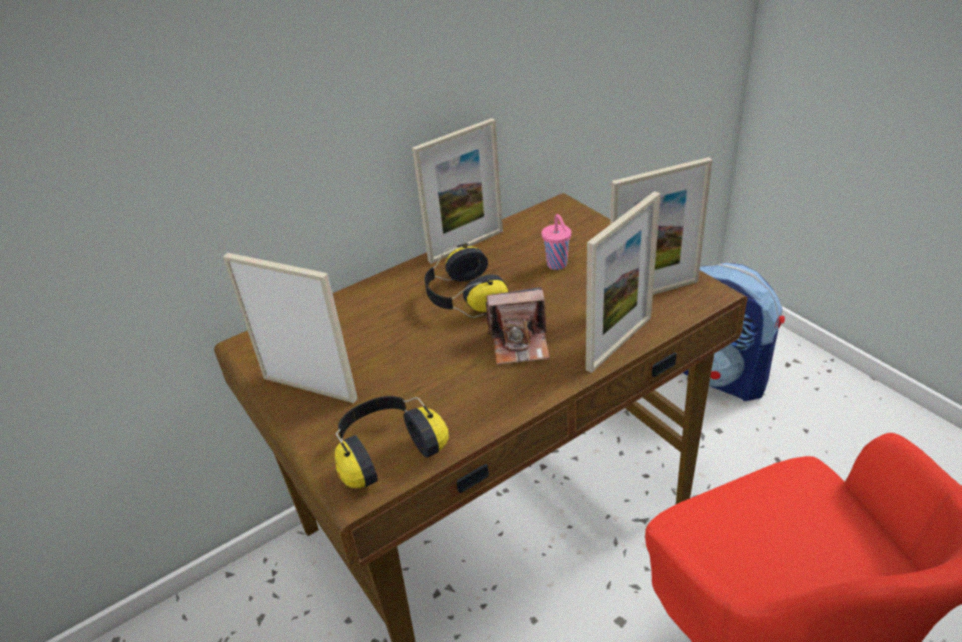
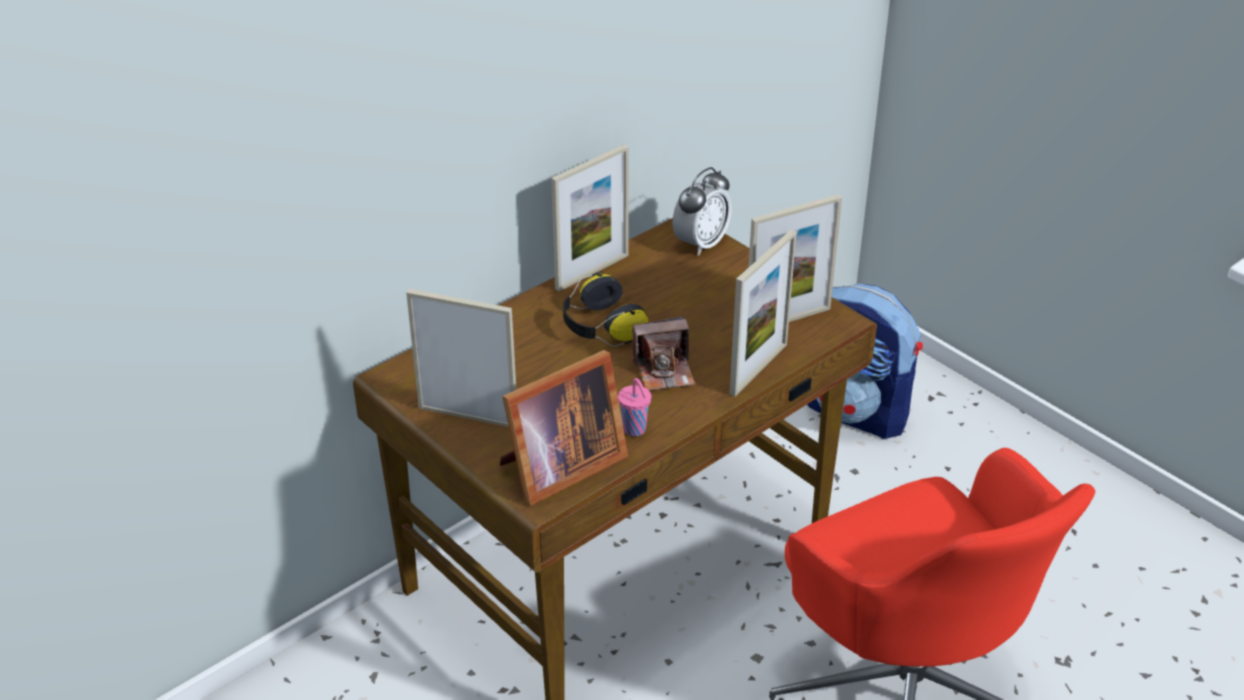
camera: 10 degrees left, 0 degrees up
(386, 451) = (558, 468): headphones -> picture frame
(557, 265) = (690, 292): pink cup -> pink cup (635, 430)
(573, 221) = (701, 244): none -> alarm clock

